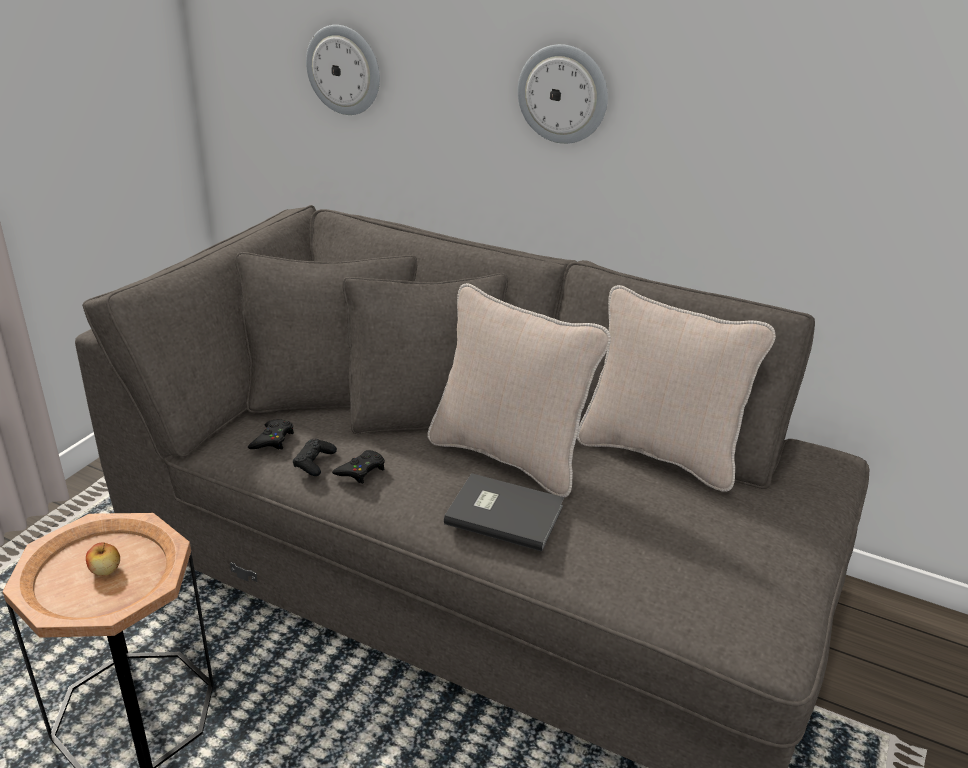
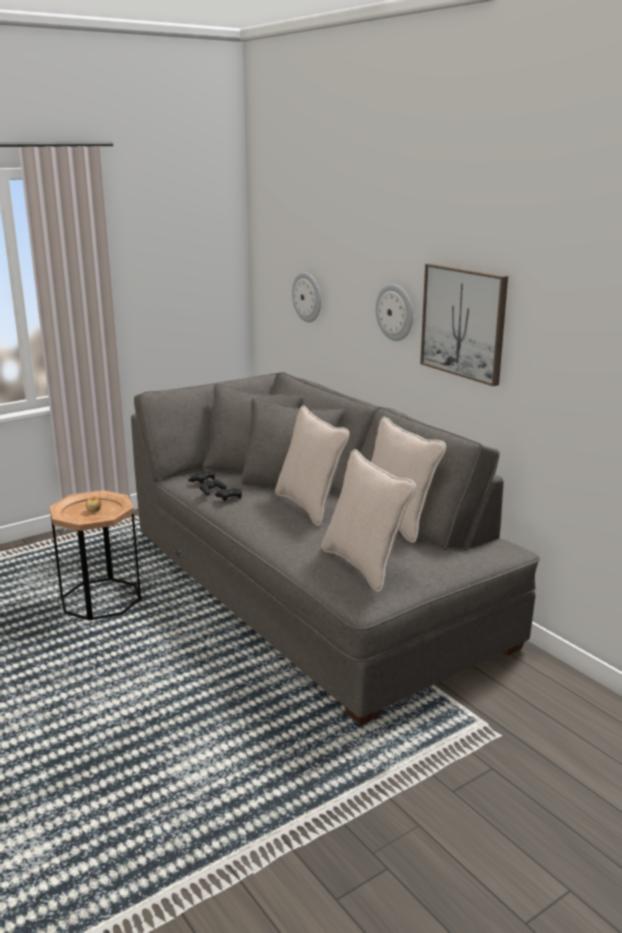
camera: 30 degrees right, 10 degrees down
(503, 512) = (280, 525): grey book -> none
(704, 563) = (364, 565): none -> beige pillow
(726, 109) = (464, 322): none -> picture

